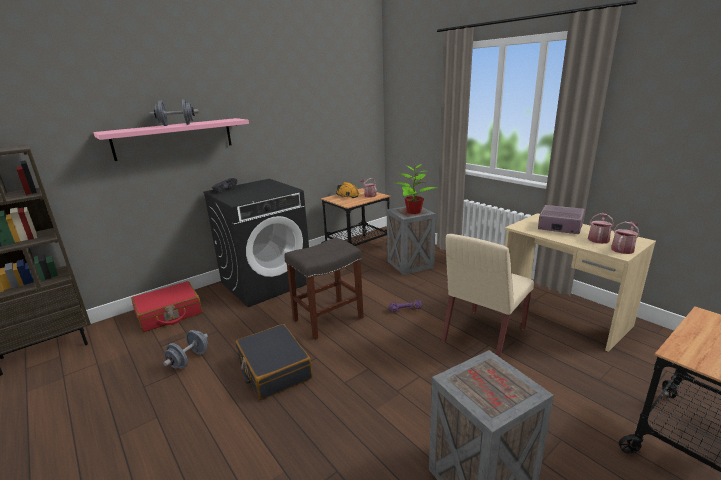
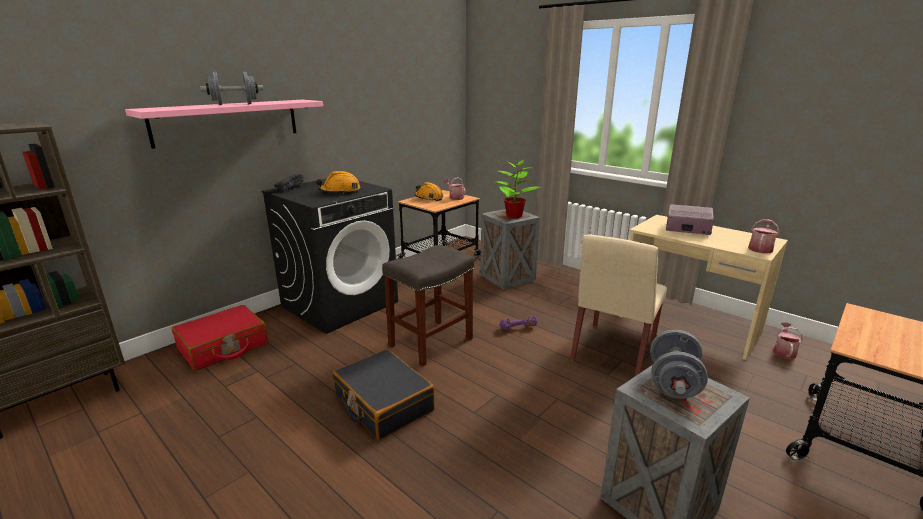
camera: 10 degrees left, 0 degrees up
(189, 360) = (269, 400): grey dumbbell -> grey dumbbell (673, 383)
(261, 192) = (340, 191): none -> orange hard hat
(598, 239) = (731, 239): watering can -> watering can (784, 351)

